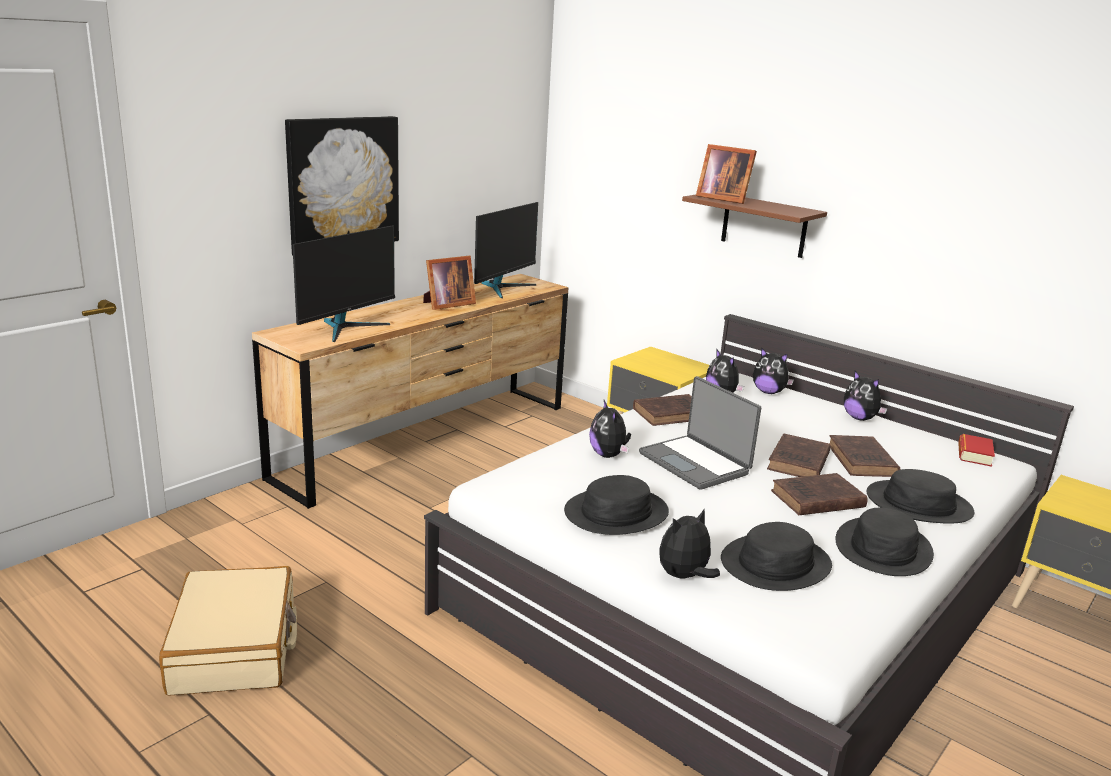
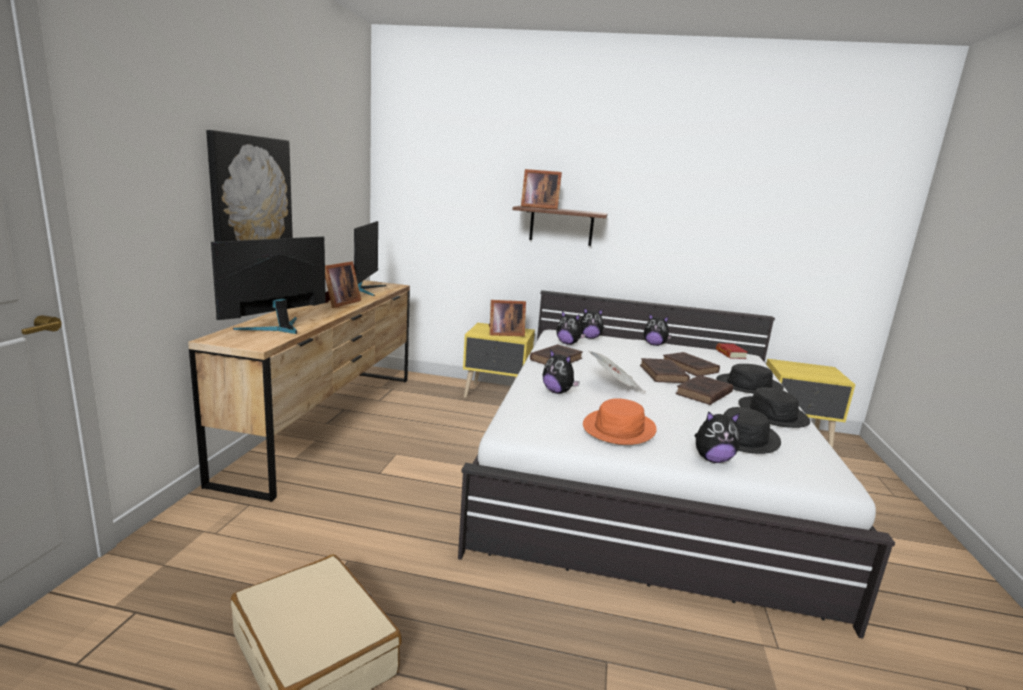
camera: 30 degrees left, 5 degrees down
(346, 327) = (278, 327): monitor -> monitor turned 150 degrees counterclockwise
(616, 513) = (619, 428): black hat -> orange hat
(665, 368) = (504, 334): none -> picture frame
(684, 577) = (712, 459): plush toy -> plush toy turned 120 degrees counterclockwise
(695, 463) = (615, 386): laptop -> newspaper

